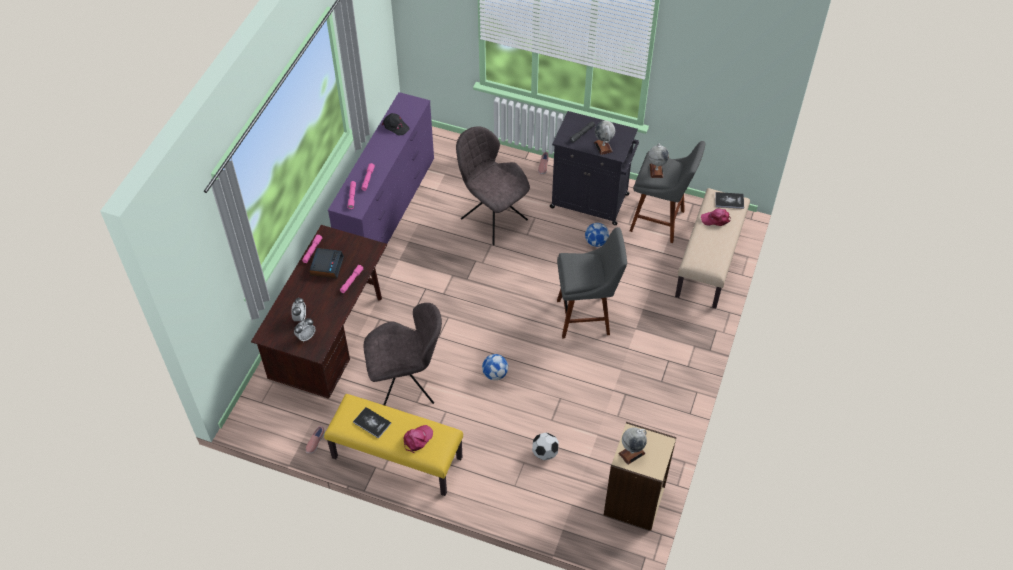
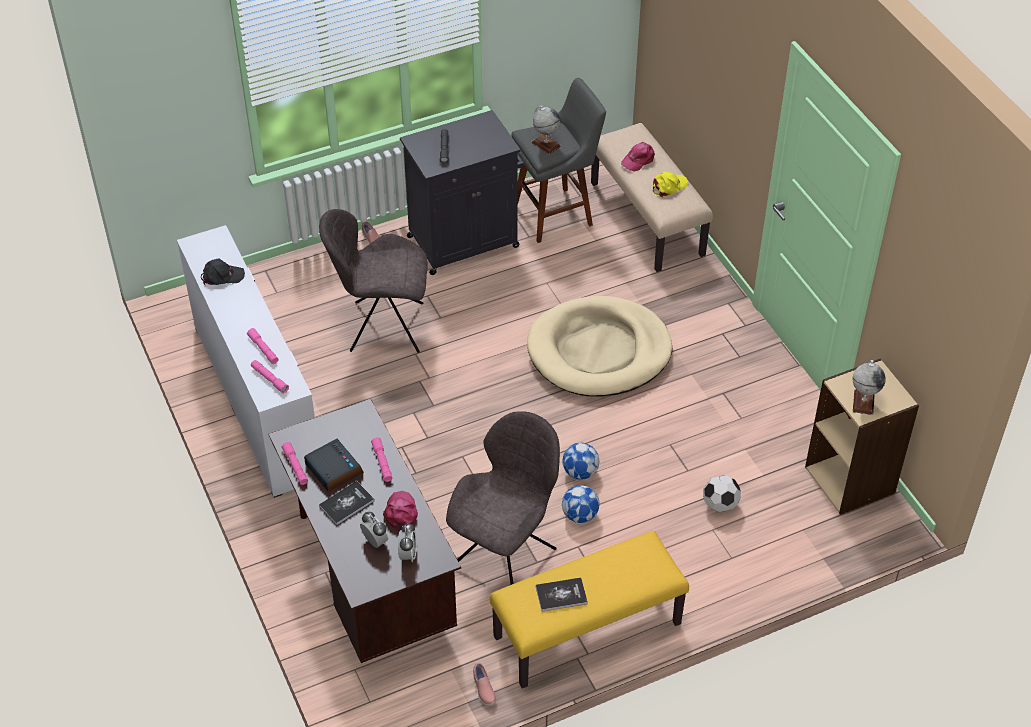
camera: 45 degrees left, 5 degrees down
(388, 211) = (257, 400): purple dresser -> white dresser
(417, 439) = (627, 571): pink cap -> pink cap (401, 513)
(586, 317) = (599, 351): grey stool -> beige dog bed
(596, 242) = (519, 275): football -> football (579, 515)
(603, 147) = (482, 148): globe -> none
(713, 247) = (669, 186): none -> yellow cap
(729, 201) = (629, 135): book -> book (346, 503)

